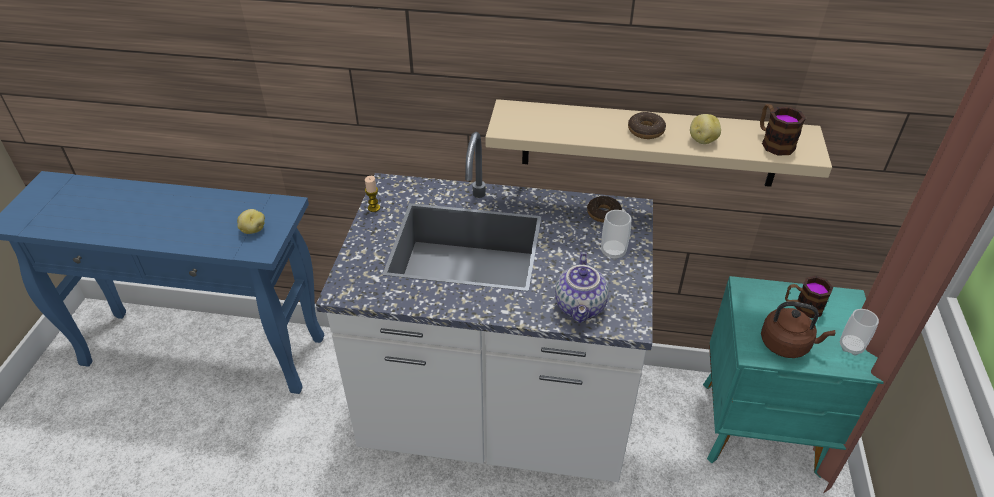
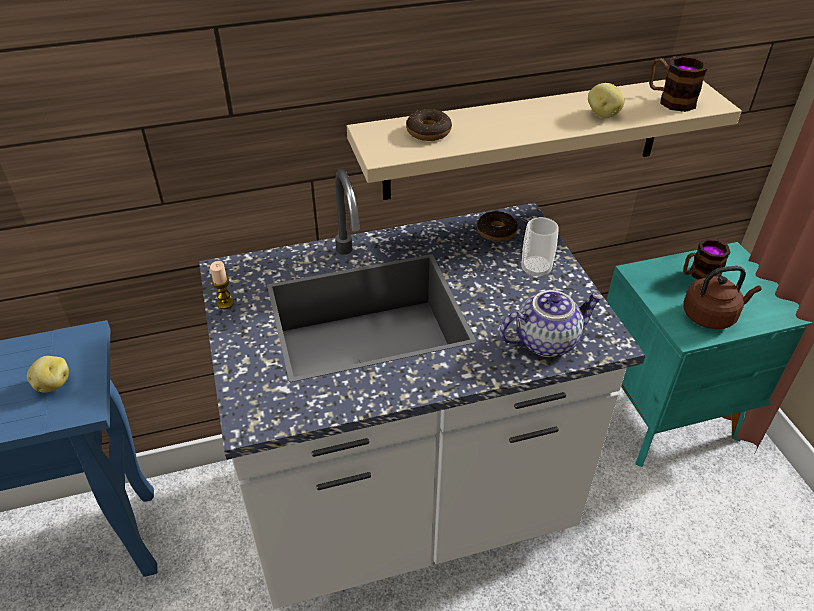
camera: 25 degrees left, 0 degrees up
(581, 307) = (546, 340): teapot -> teapot turned 90 degrees counterclockwise
(646, 131) = (539, 119): donut -> donut (428, 132)
(851, 347) = (764, 299): cup -> none

